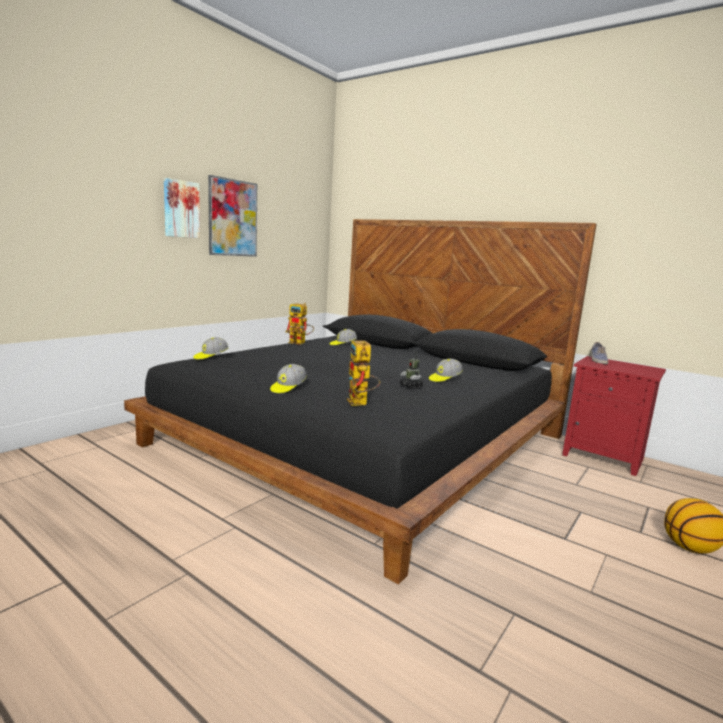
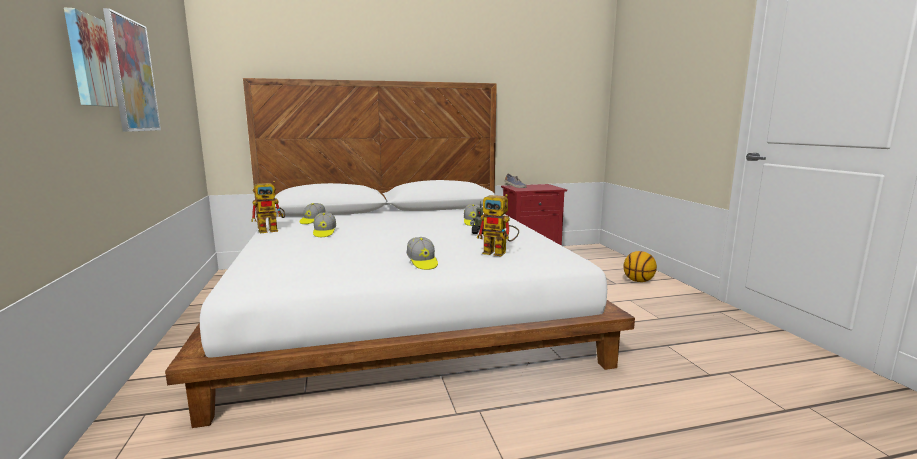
camera: 50 degrees left, 0 degrees up
(210, 356) = (256, 266): cap -> cap (324, 233)
(363, 439) = (399, 305): black bed -> white bed

